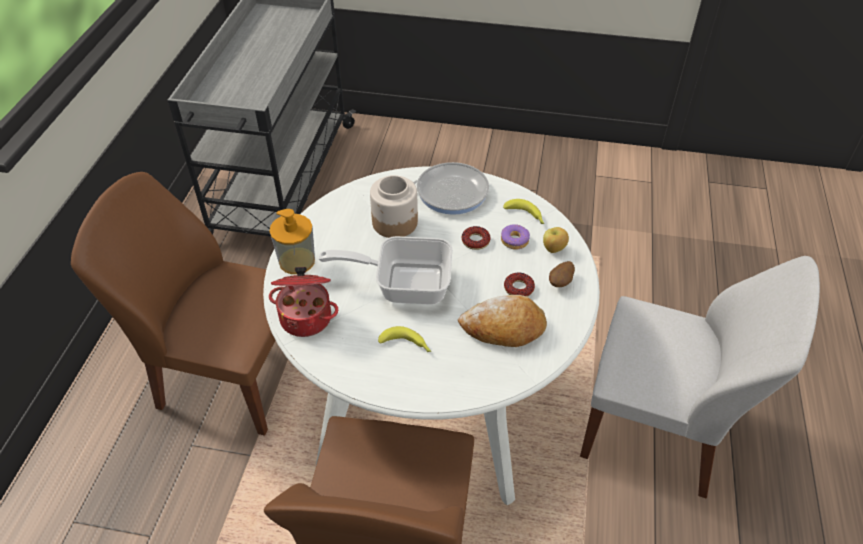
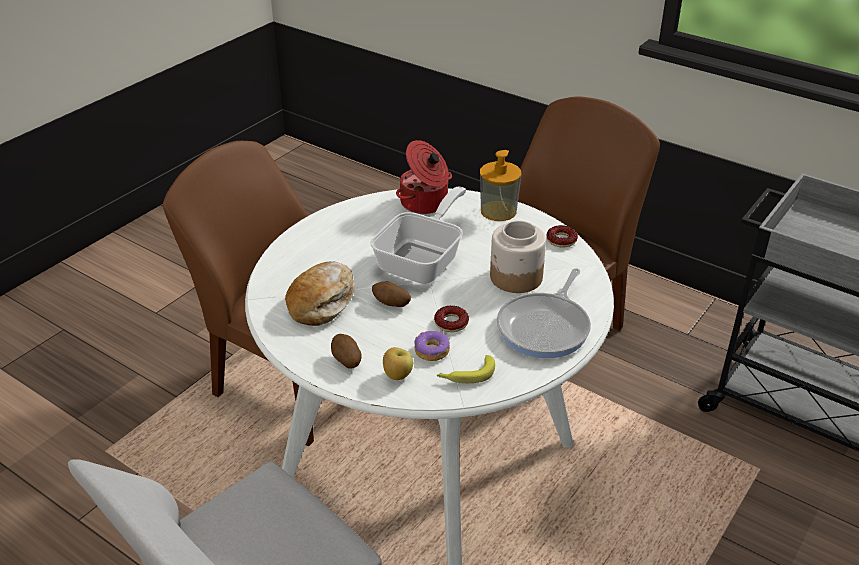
camera: 115 degrees right, 10 degrees down
(406, 345) = (351, 243): banana -> none
(477, 283) = (391, 304): none -> potato
(518, 288) = (362, 329): donut -> donut (561, 240)

